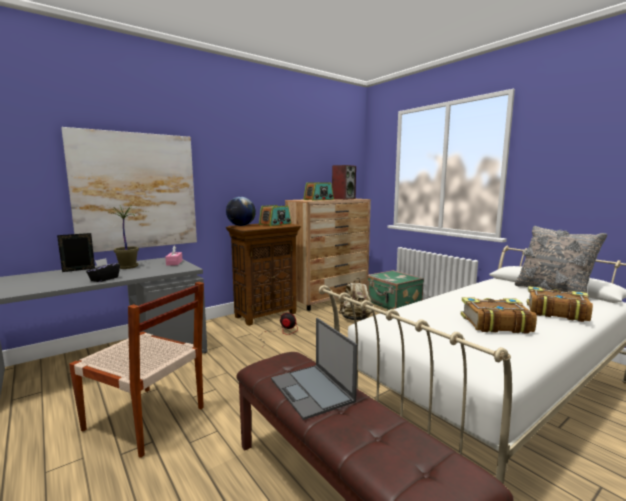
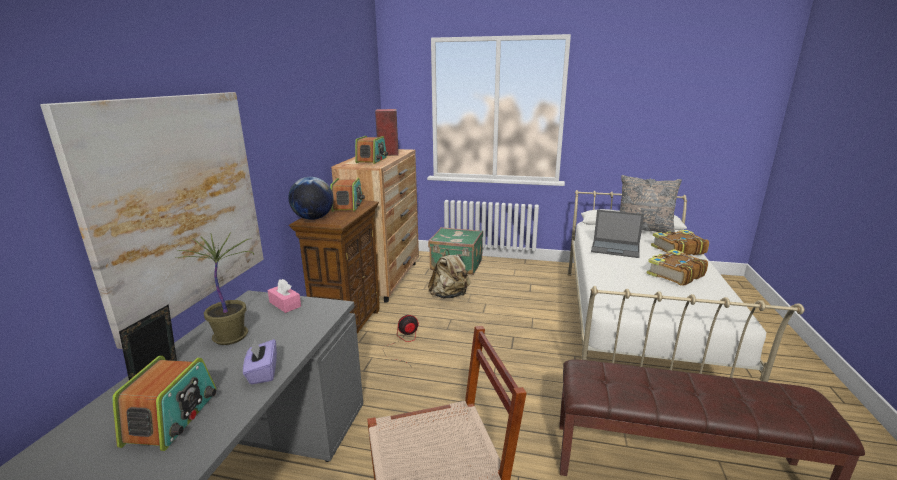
camera: 40 degrees left, 10 degrees up
(50, 281) = (172, 417): none -> radio
(104, 279) = (262, 372): black tissue box -> purple tissue box
(312, 390) = (657, 388): laptop -> laptop (616, 249)

